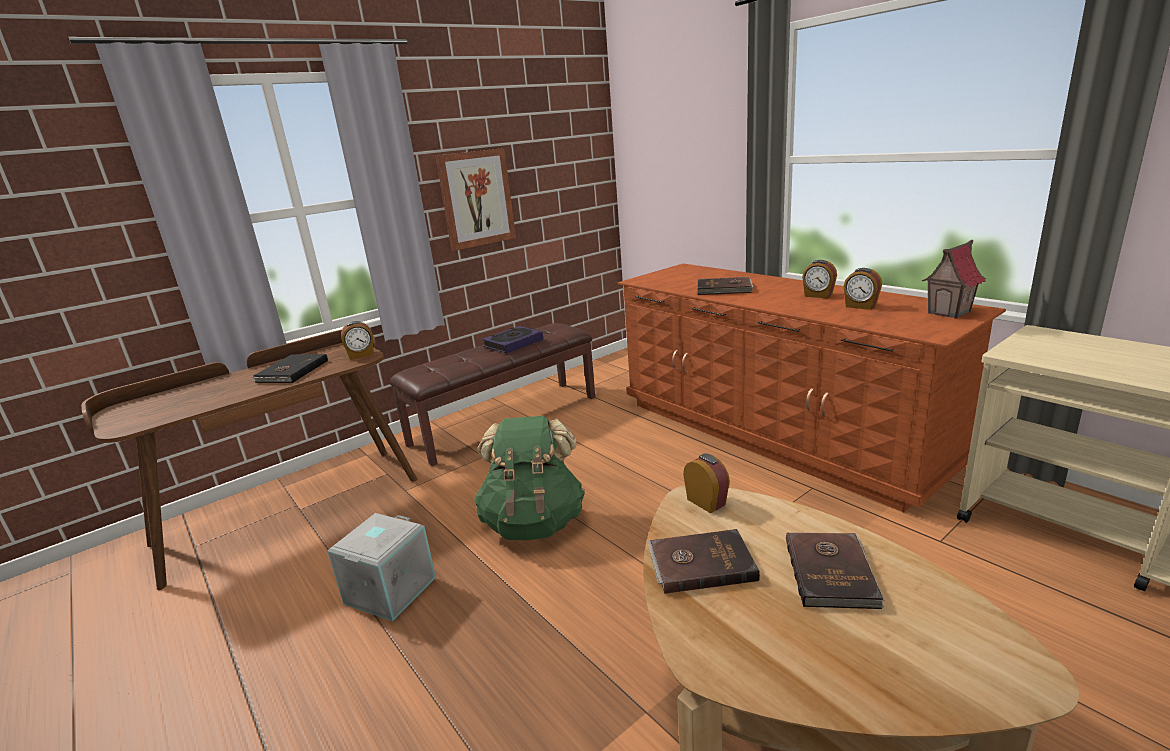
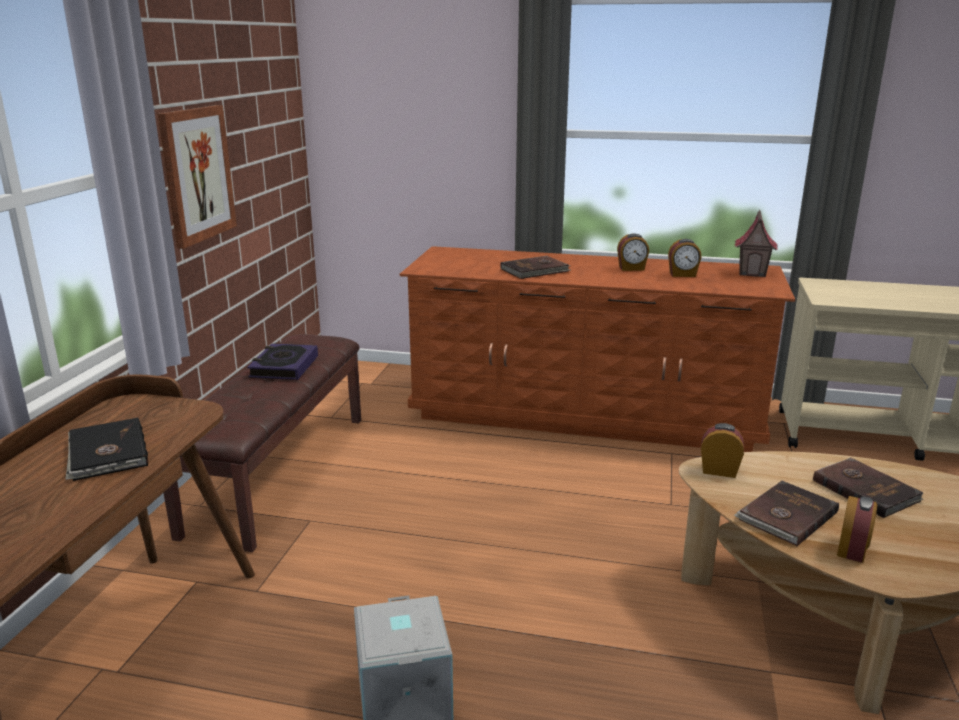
camera: 40 degrees left, 0 degrees up
(361, 355) = (183, 410): alarm clock -> alarm clock (852, 550)
(534, 522) = (471, 566): green backpack -> none

